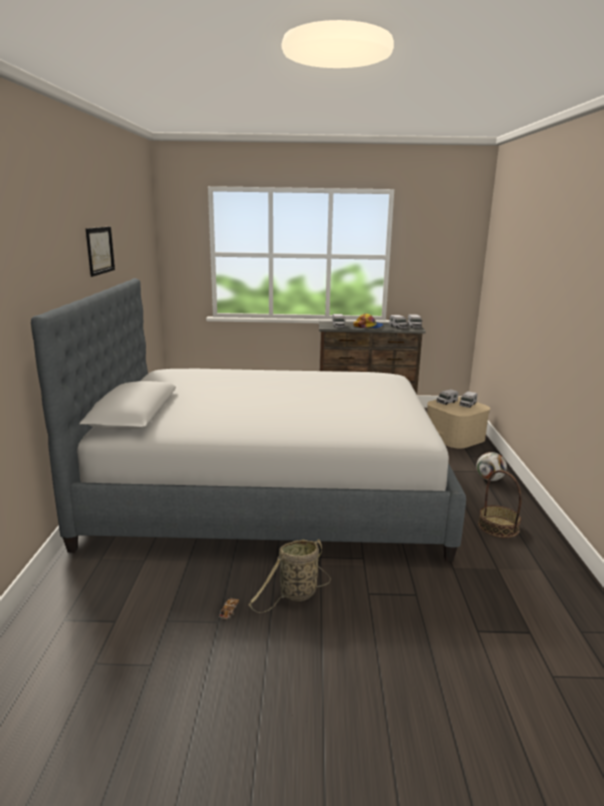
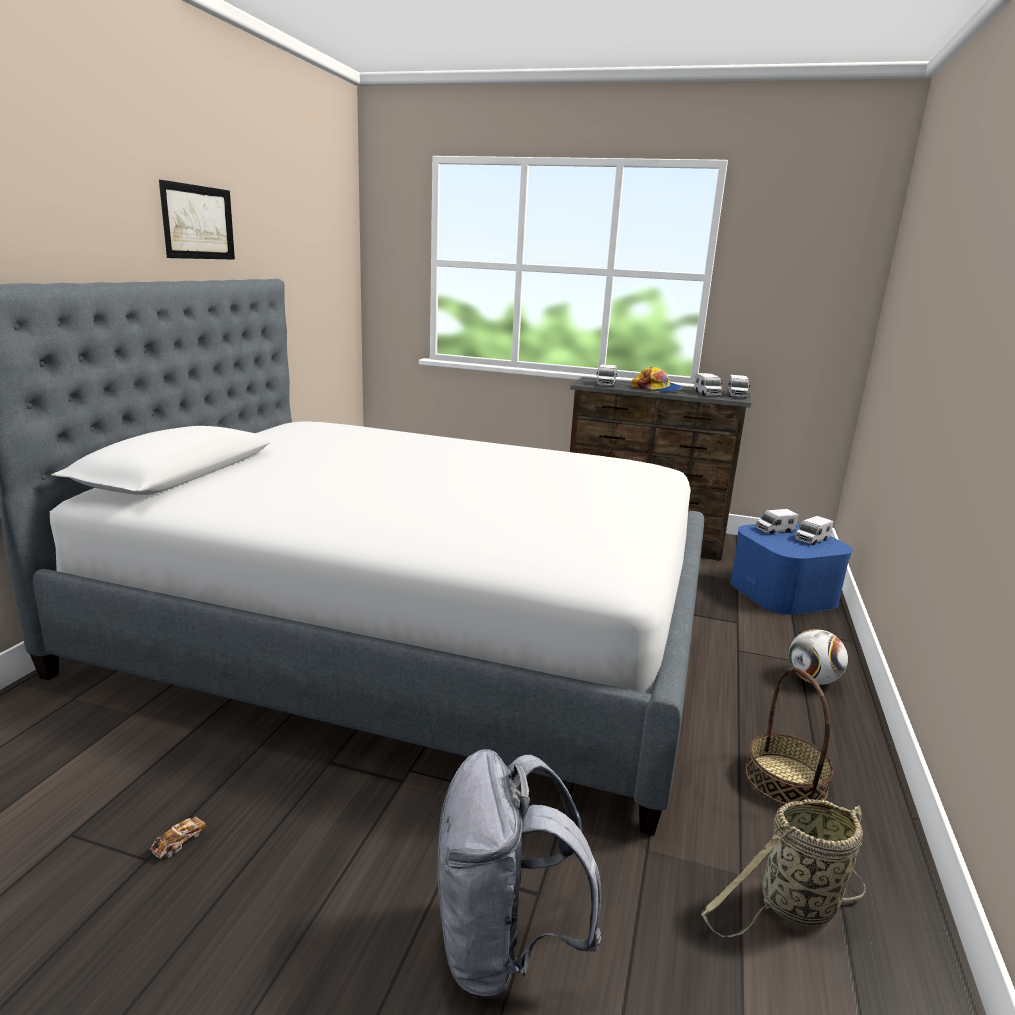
camera: 15 degrees right, 0 degrees up
(296, 595) = (315, 837): basket -> basket (793, 907)
(414, 617) = (504, 946): none -> grey backpack
(455, 436) = (783, 592): beige storage box -> blue storage box

